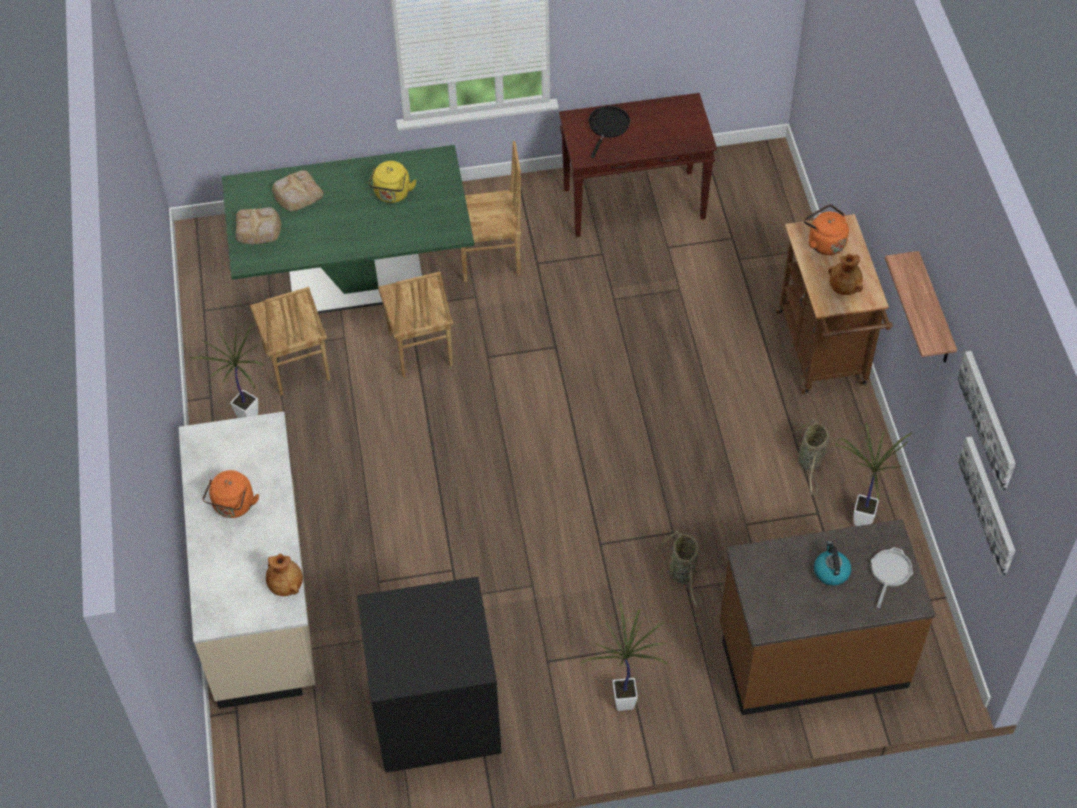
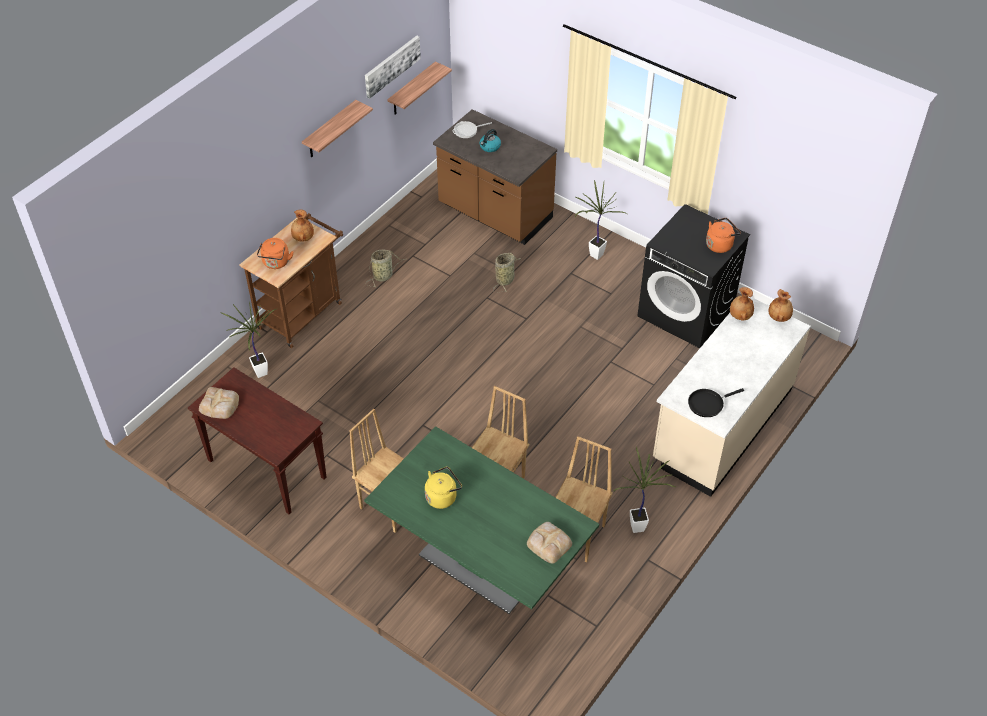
camera: 135 degrees left, 5 degrees down
(233, 506) = (732, 371): orange kettle -> orange kettle (720, 244)
(239, 621) = (779, 317): none -> brown vase
(296, 193) = (498, 549): bread -> bread (220, 405)
(608, 127) = (266, 430): black frying pan -> black frying pan (708, 404)
(859, 518) = (399, 240): potted plant -> potted plant (260, 375)
(989, 504) = (412, 90): picture -> shelf

